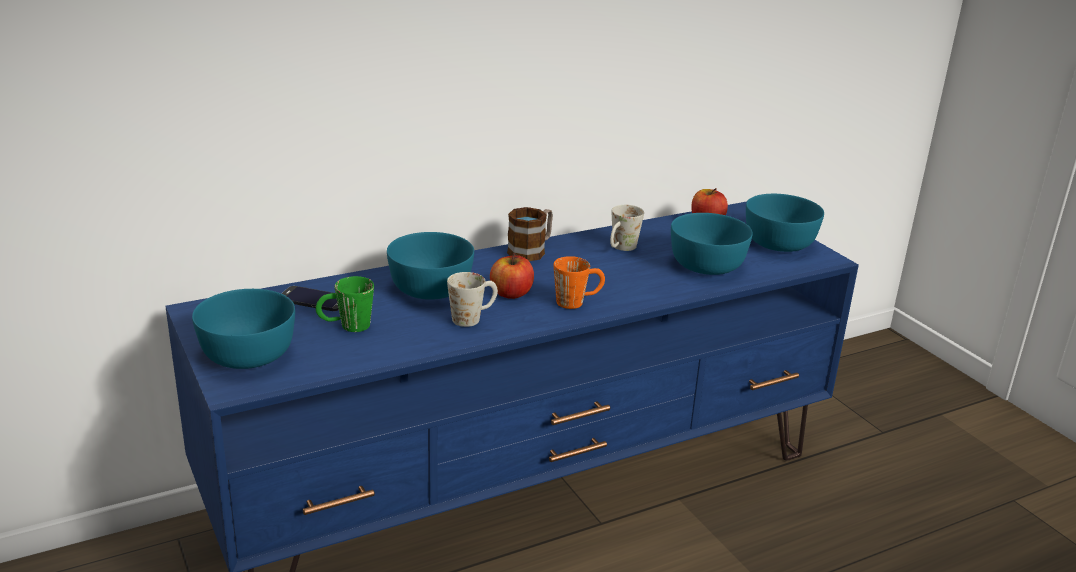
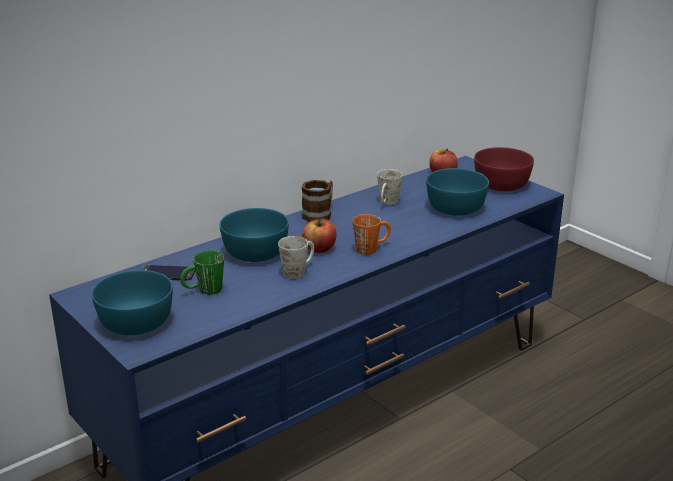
camera: 10 degrees left, 0 degrees up
(778, 242) = (501, 184): turquoise bowl -> red bowl

